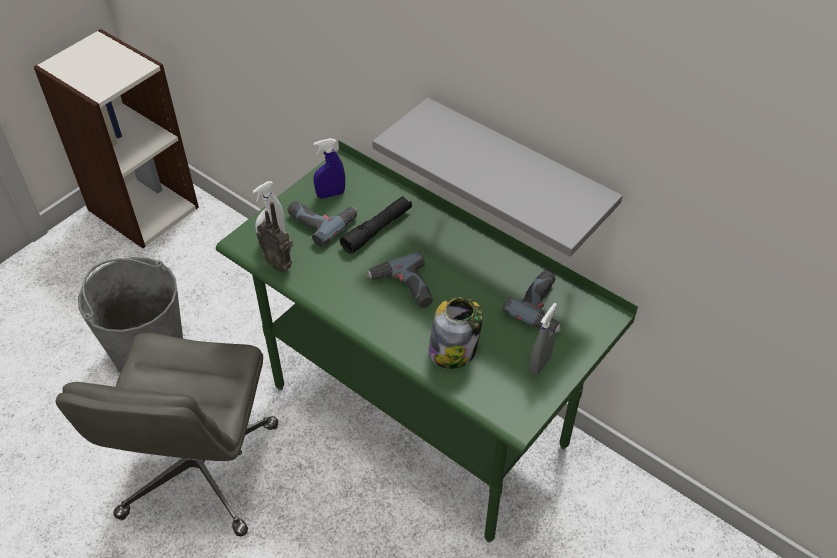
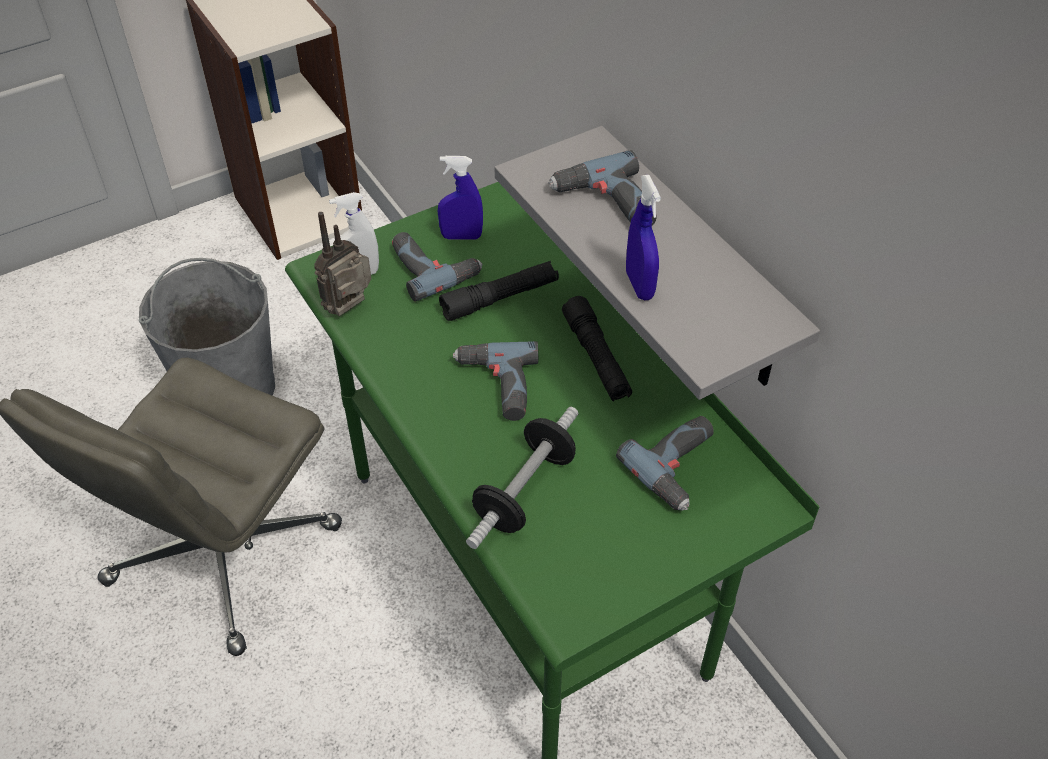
camera: 20 degrees right, 0 degrees up
(279, 264) = (351, 309): radio -> radio turned 75 degrees clockwise
(453, 350) = (524, 491): jar -> dumbbell
(457, 149) = (606, 205): none -> power drill
(459, 252) = (596, 358): none -> black flashlight
(504, 195) = (639, 285): none -> blue spray bottle
(540, 364) = (637, 548): grey spray bottle -> none

